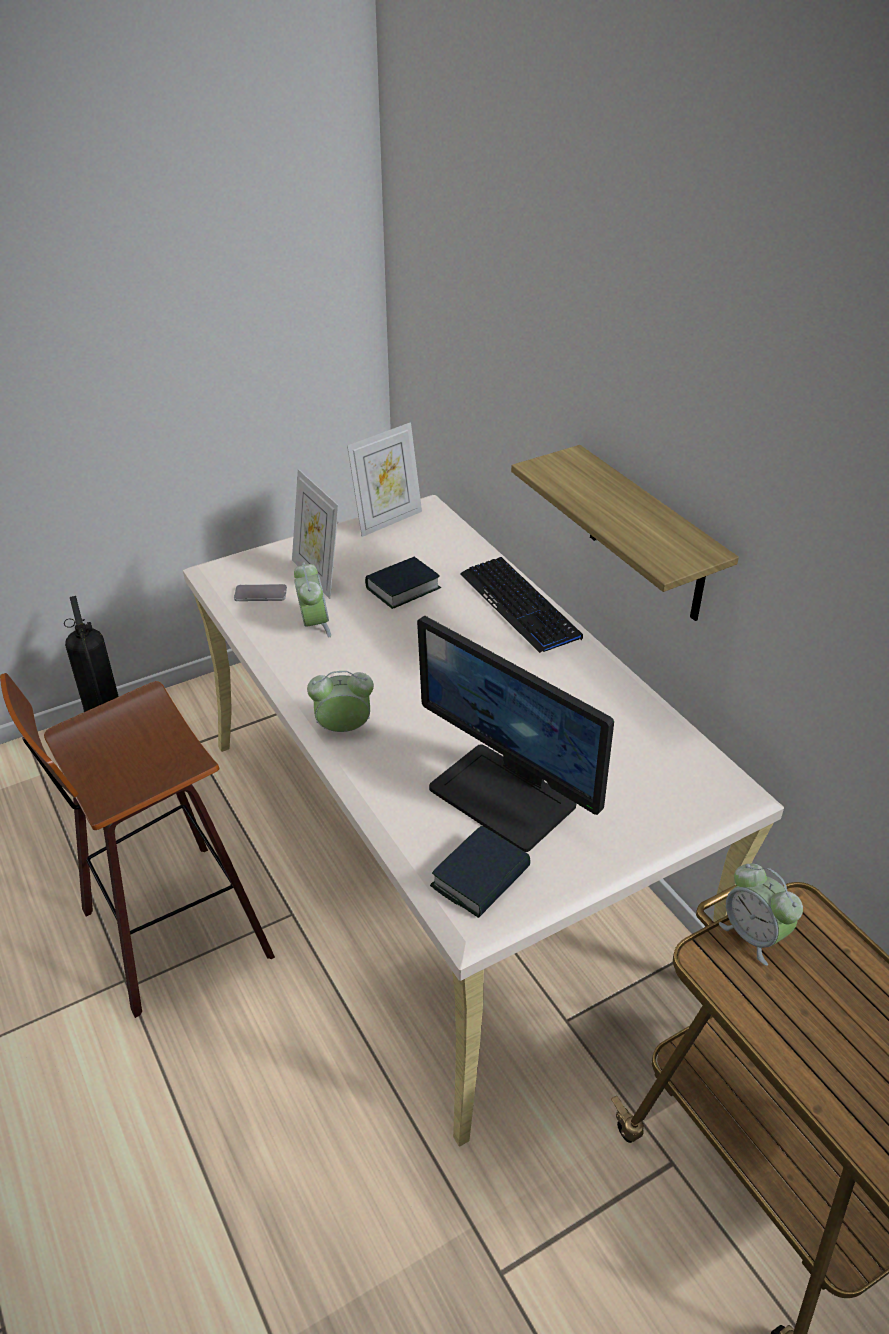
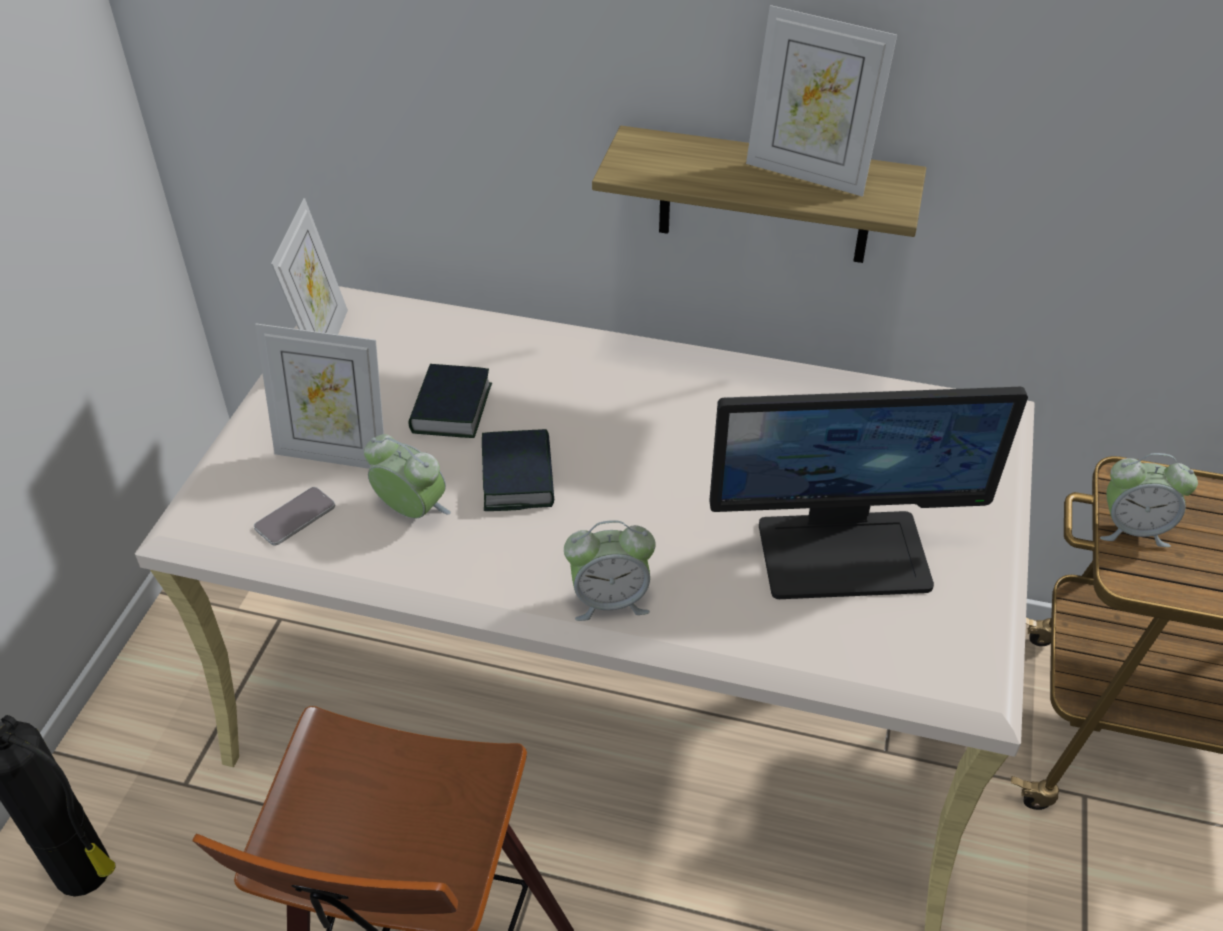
camera: 45 degrees left, 5 degrees up
(343, 729) = (610, 600): alarm clock -> alarm clock turned 135 degrees counterclockwise
(481, 878) = (932, 645): book -> book (518, 477)
(520, 606) = (595, 354): keyboard -> none
(648, 521) = (808, 173): none -> picture frame

